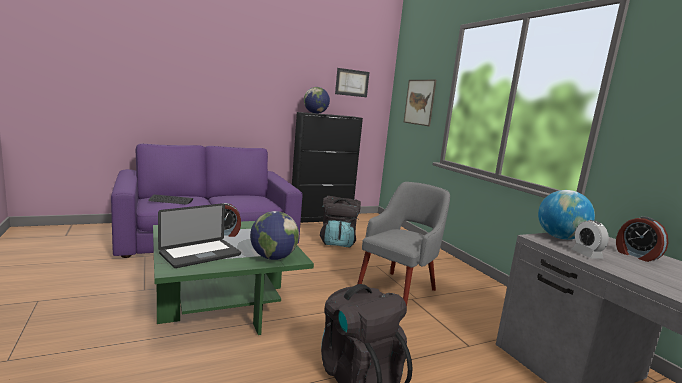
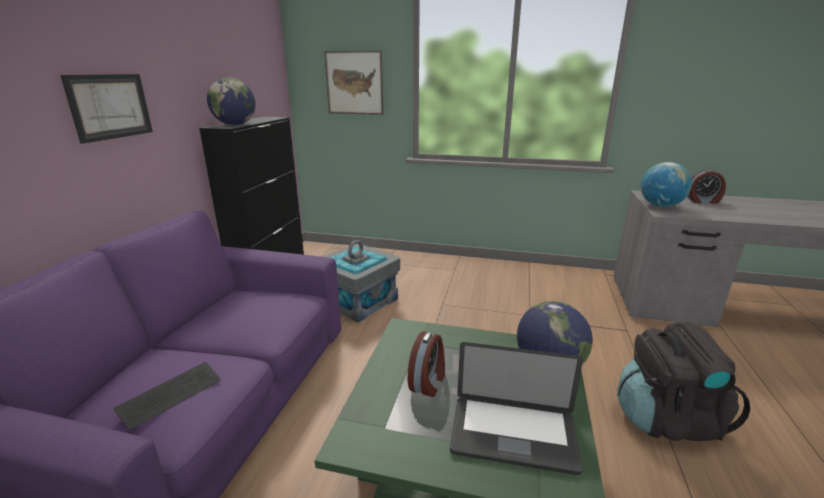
camera: 50 degrees left, 10 degrees up
(200, 254) = (513, 435): laptop -> laptop turned 105 degrees clockwise
(338, 242) = (358, 301): black backpack -> grey storage box
(352, 83) = (248, 62): picture -> picture (110, 106)
(398, 290) = (507, 317): grey armchair -> none
(586, 254) = (706, 213): alarm clock -> none

